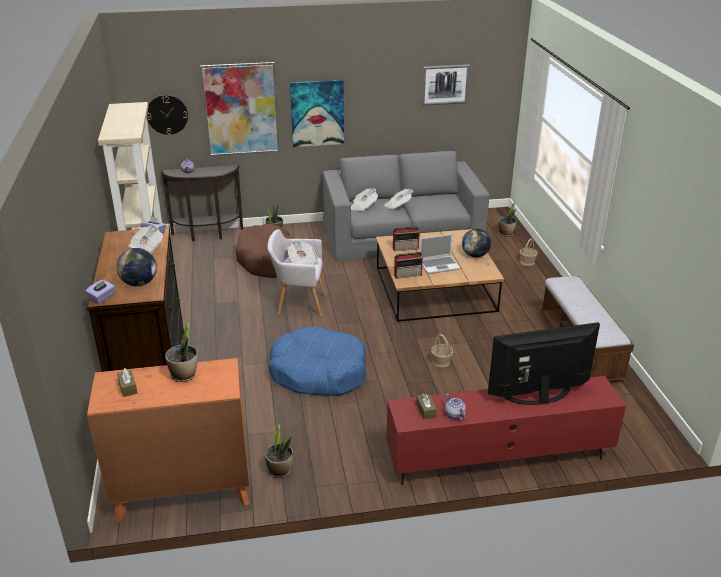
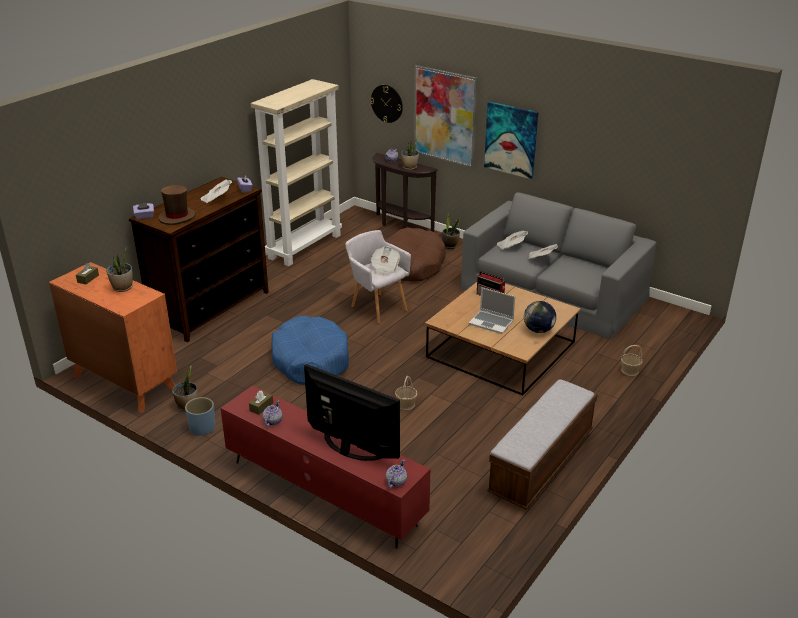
camera: 45 degrees right, 0 degrees up
(139, 283) = (177, 217): globe -> brown hat
(326, 479) = (202, 428): none -> blue planter
(408, 275) = (453, 317): radio -> none
(445, 84) = (644, 147): picture -> none
(506, 233) = (656, 337): potted plant -> potted plant (410, 167)
(604, 398) = (396, 482): none -> teapot

